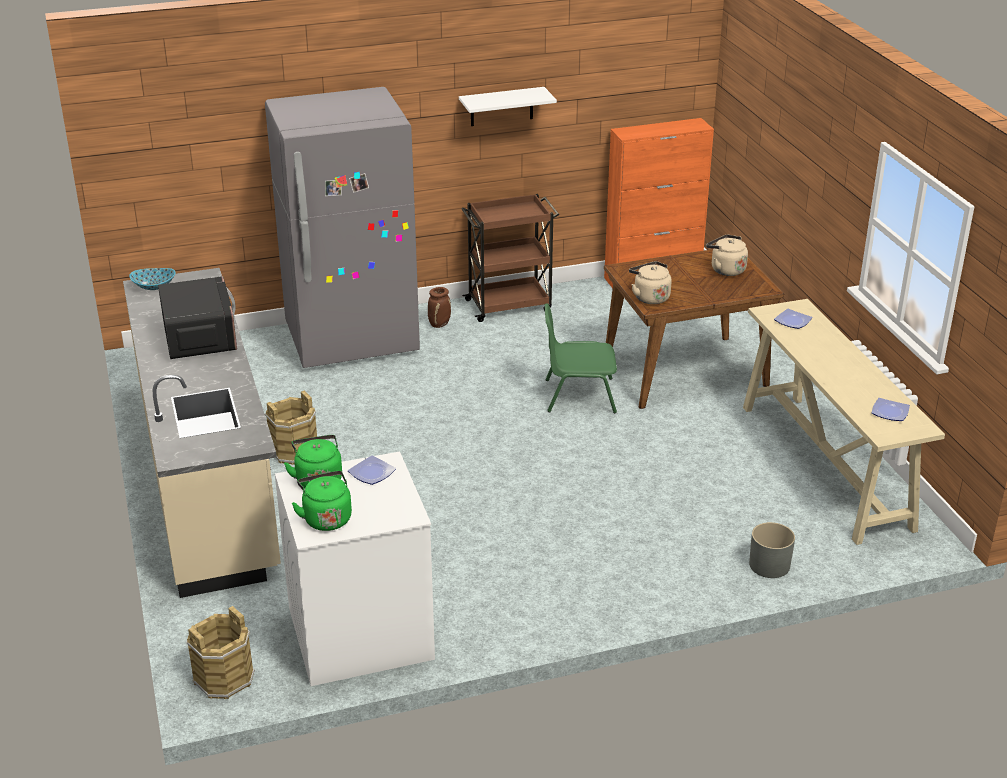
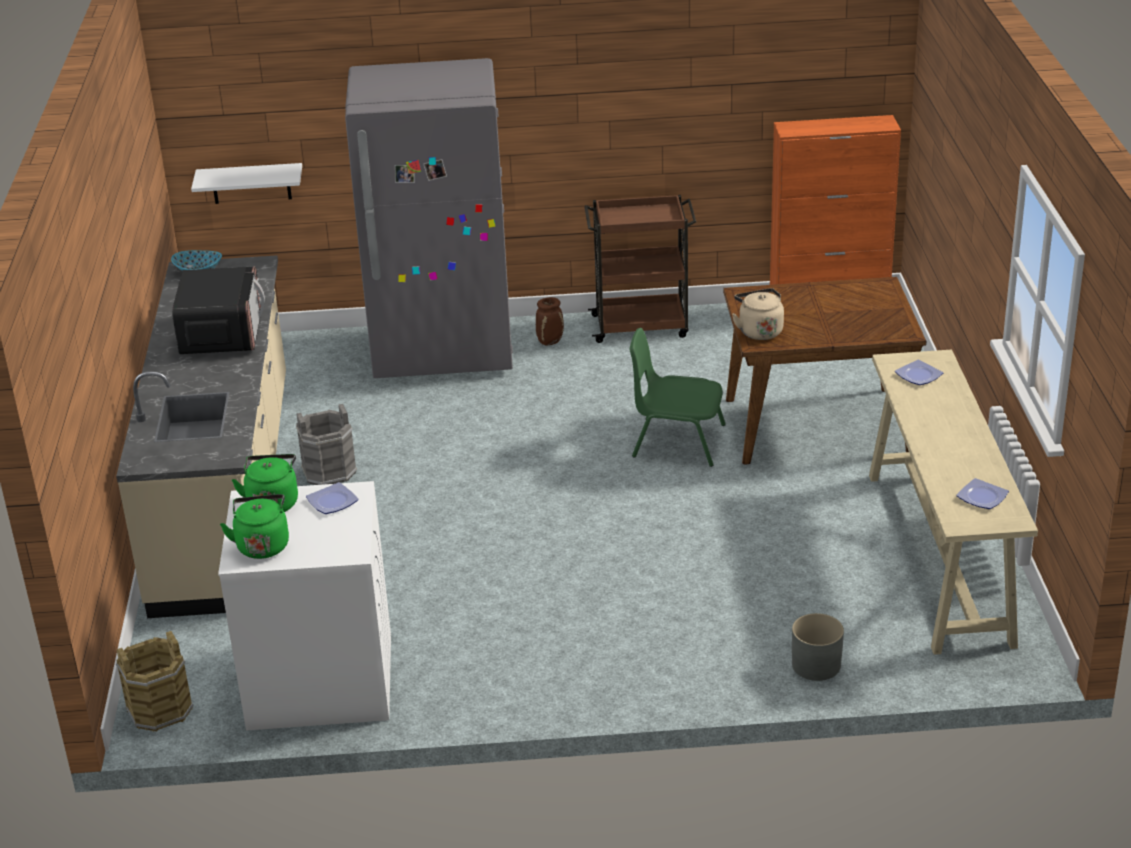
camera: 15 degrees right, 0 degrees up
(293, 450) = (329, 471): brown bucket -> grey bucket
(501, 106) = (635, 88): white shelf -> white shelf (251, 183)
(725, 269) = (868, 305): beige kettle -> none

